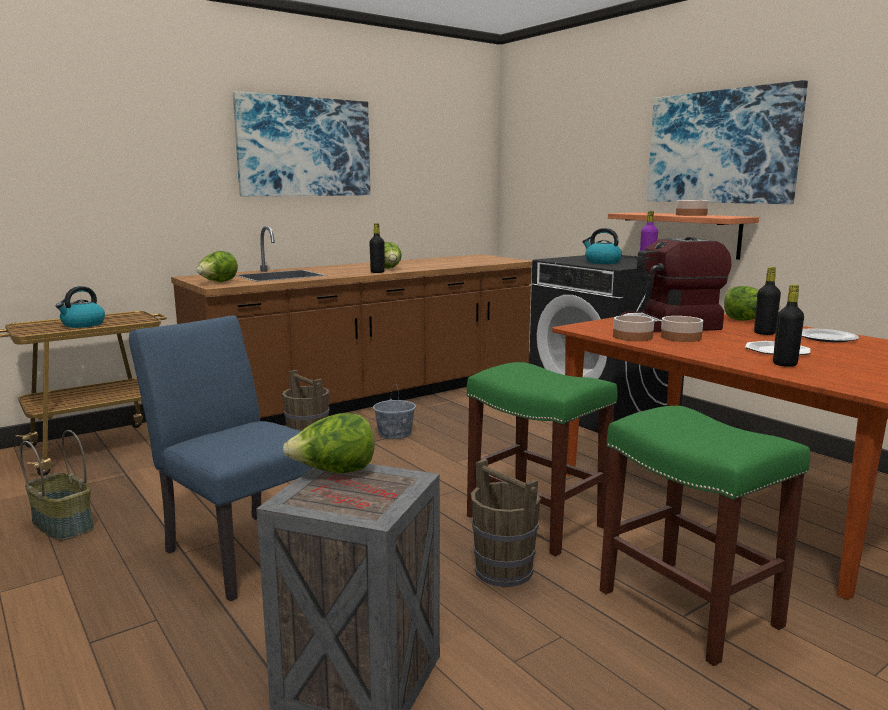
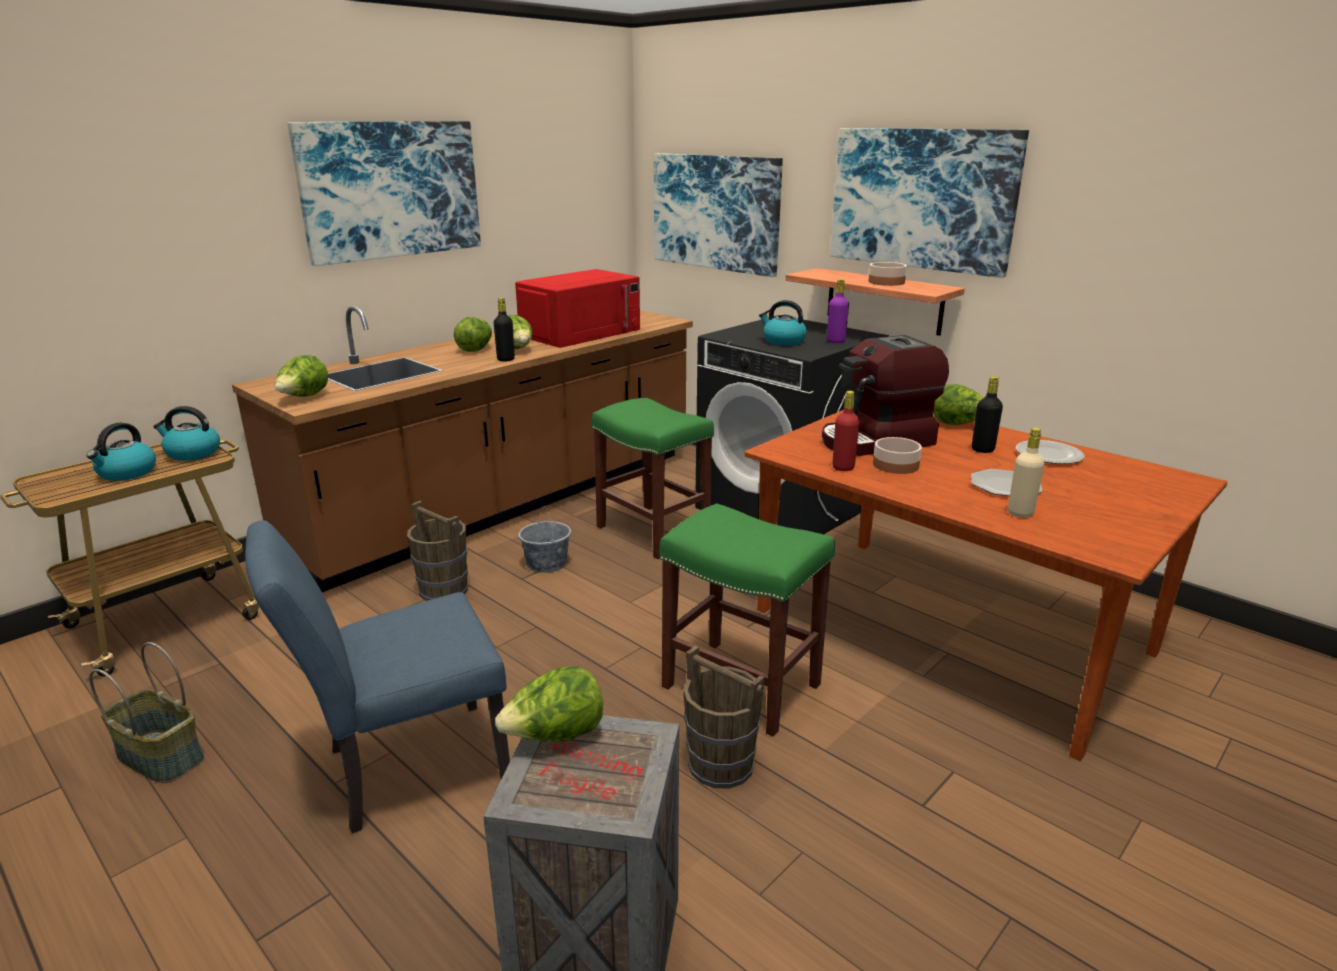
camera: 10 degrees left, 10 degrees up
(132, 317) = (192, 453): none -> kettle
(239, 548) = (403, 769): blue chair -> blue chair turned 60 degrees counterclockwise
(357, 268) = (475, 349): none -> lettuce
(443, 263) = (581, 332): none -> red microwave
(558, 176) = (715, 212): none -> picture
(633, 337) = (843, 467): bowl -> red bottle
(685, 607) = (923, 792): green stool -> green stool (651, 531)
(784, 364) = (1020, 513): black bottle -> beige bottle

